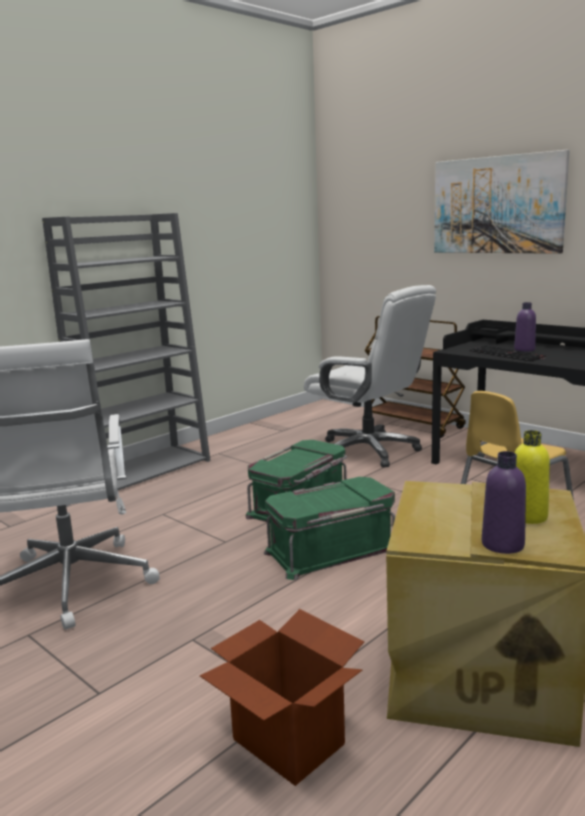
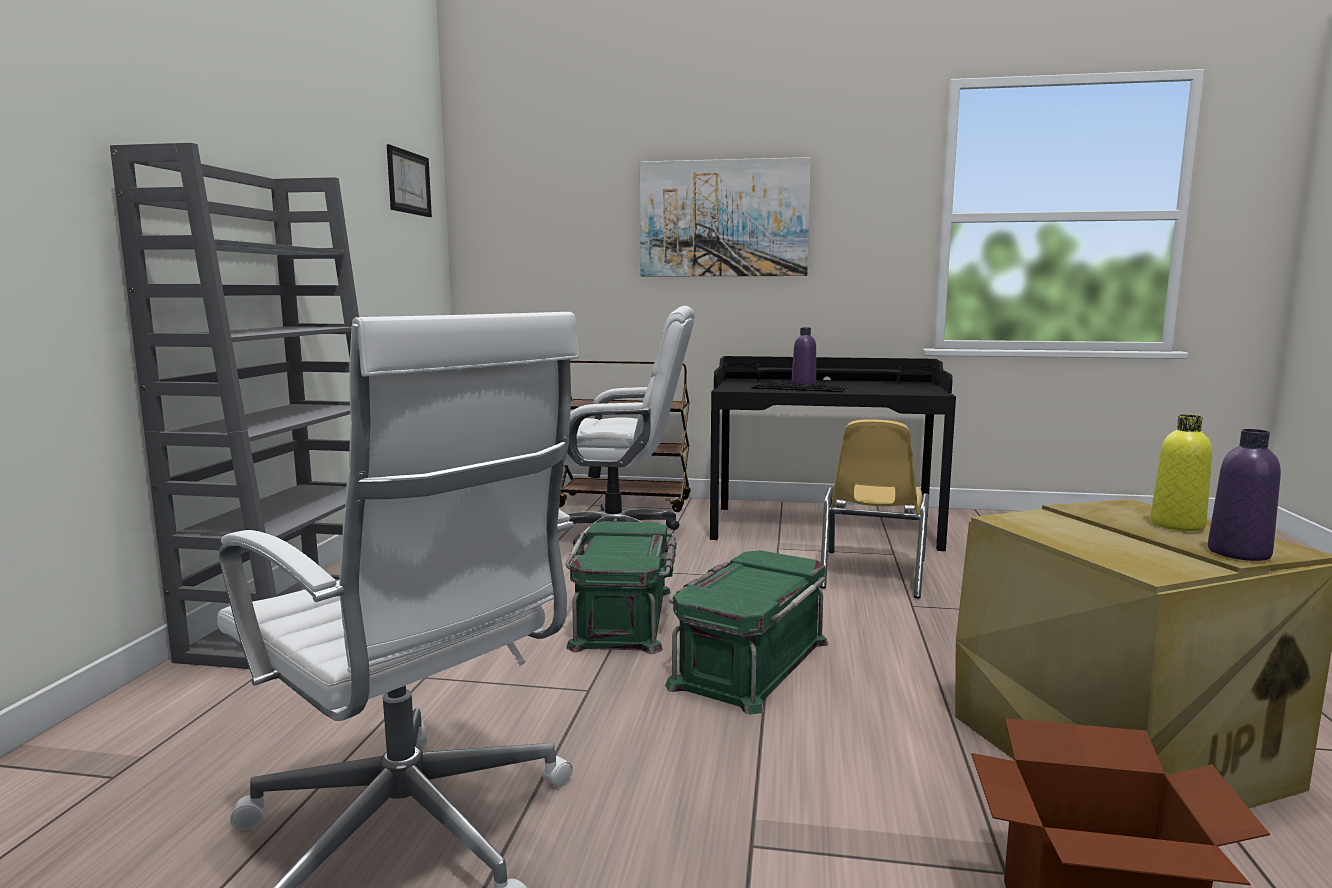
camera: 35 degrees left, 5 degrees down
(276, 192) = (408, 182): none -> picture

